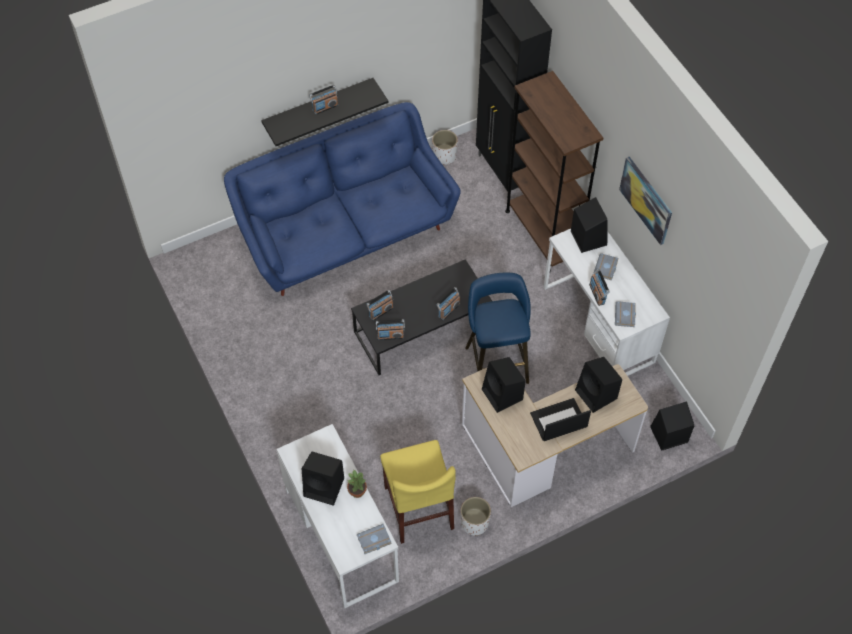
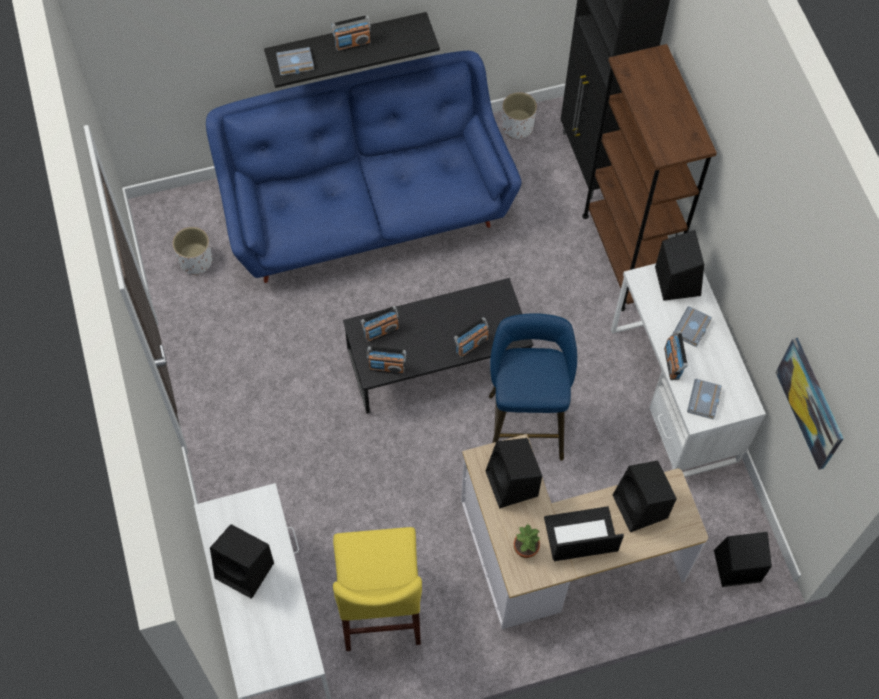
camera: 10 degrees right, 5 degrees up
(357, 491) = (288, 584): potted plant -> potted plant (526, 549)
(373, 541) = (294, 659): grey book -> grey book (294, 64)
(474, 523) = (449, 641): white planter -> white planter (196, 261)
(646, 200) = (759, 252): picture -> picture (811, 403)

